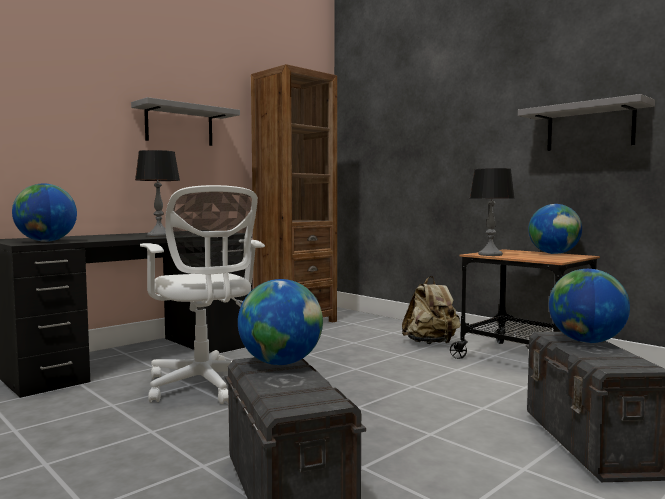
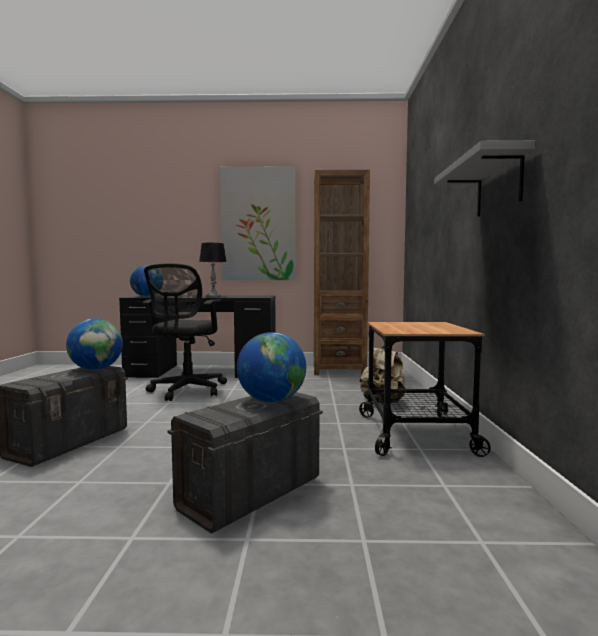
camera: 45 degrees right, 0 degrees up
(179, 125) = (258, 224): grey shelf -> picture
(204, 386) = (186, 391): white office chair -> black office chair
(490, 255) = (385, 323): table lamp -> none
(554, 254) = (452, 328): globe -> none

